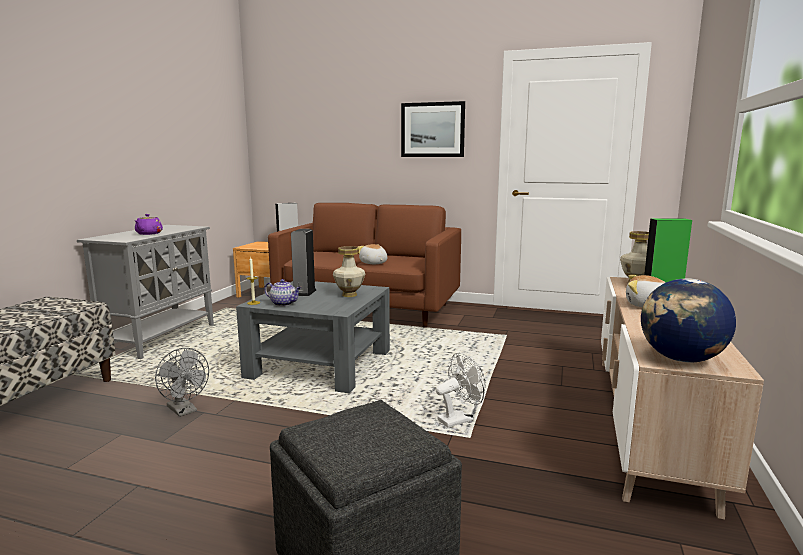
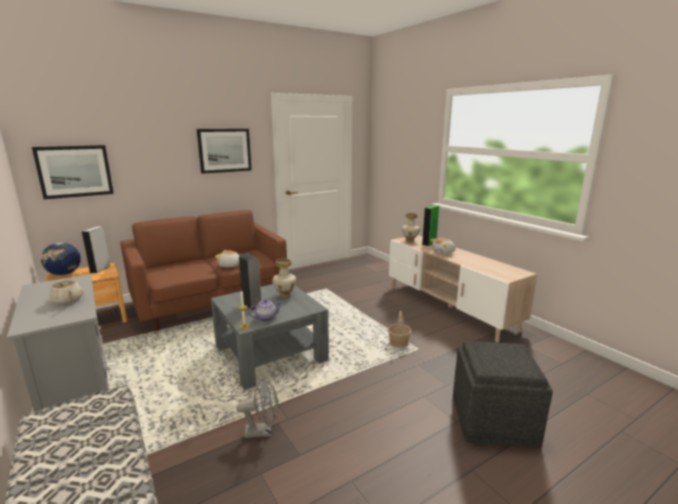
camera: 50 degrees left, 5 degrees up
(148, 233) = (68, 301): purple teapot -> beige teapot
(288, 147) = (75, 171): none -> picture
(459, 419) = (398, 343): white fan -> basket
(681, 359) = (509, 274): globe -> globe (64, 274)

